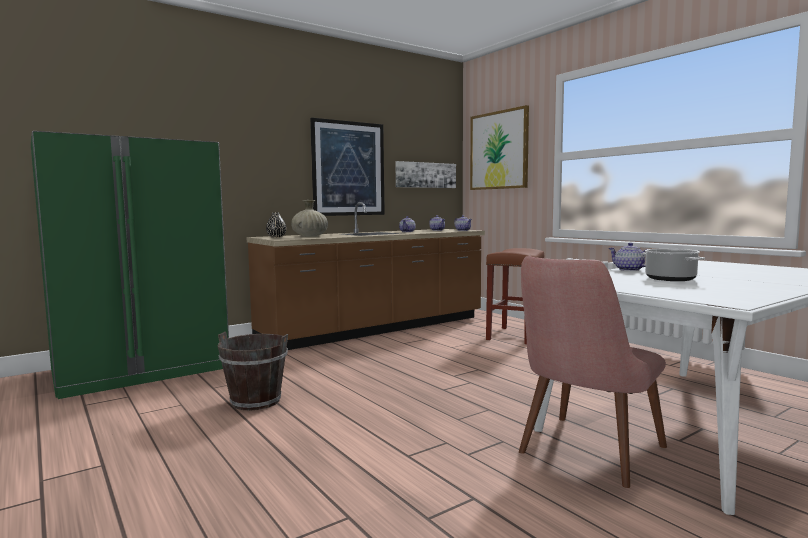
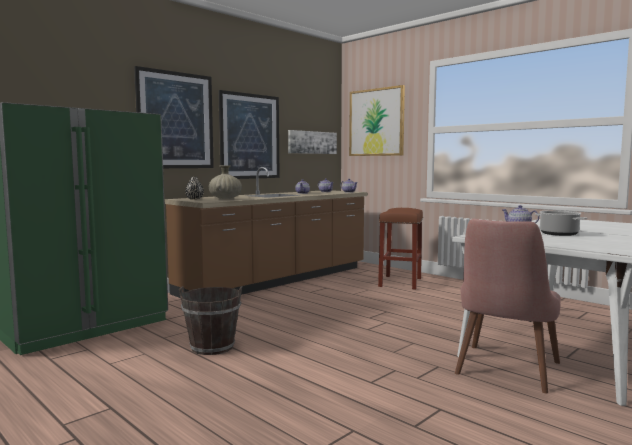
camera: 10 degrees left, 0 degrees up
(260, 152) = (175, 120): none -> picture

